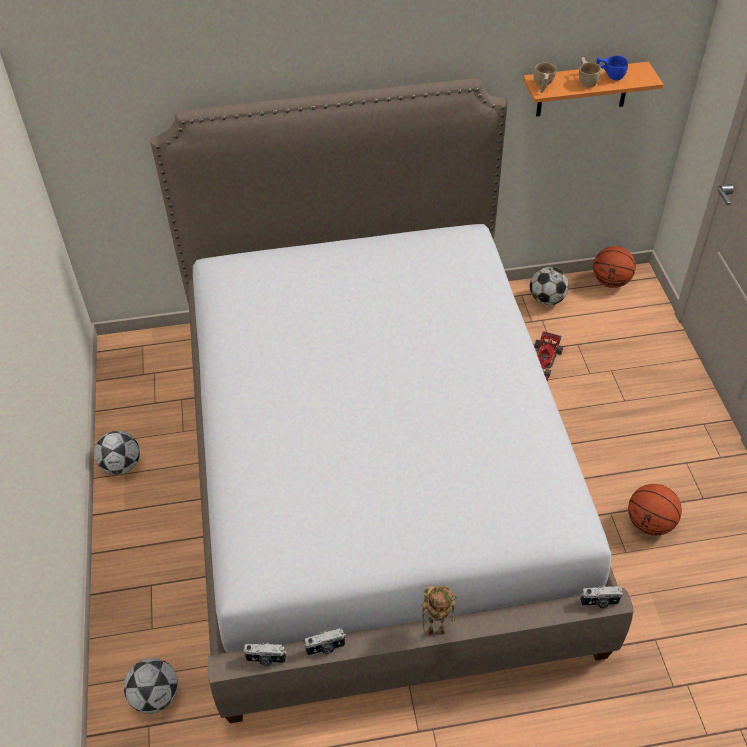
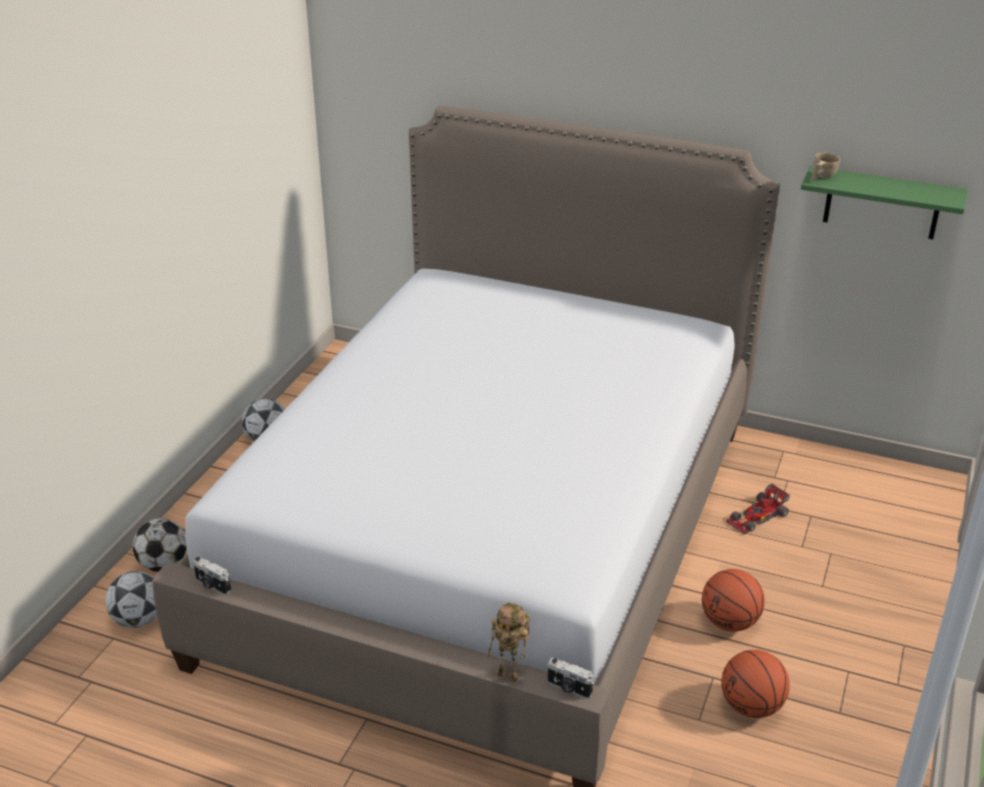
camera: 30 degrees right, 15 degrees down
(326, 648) = (270, 601): camera -> none
(437, 630) = (384, 634): toy robot -> toy robot (510, 675)
(547, 299) = (809, 465): football -> football (164, 565)
(582, 89) = (882, 203): orange shelf -> green shelf
(586, 80) = (875, 185): beige cup -> none
(610, 75) = (907, 188): blue cup -> none
(610, 282) = (902, 475): basketball -> basketball (730, 622)

